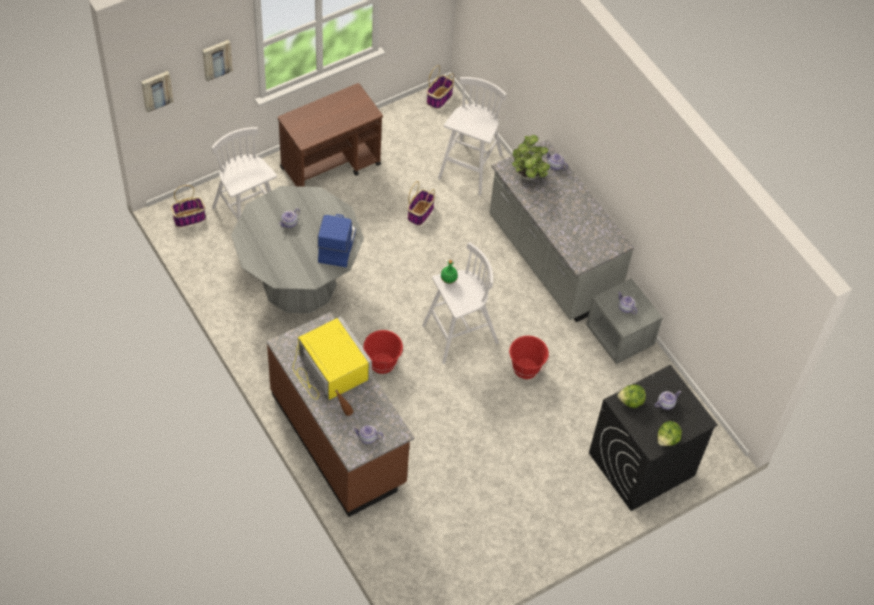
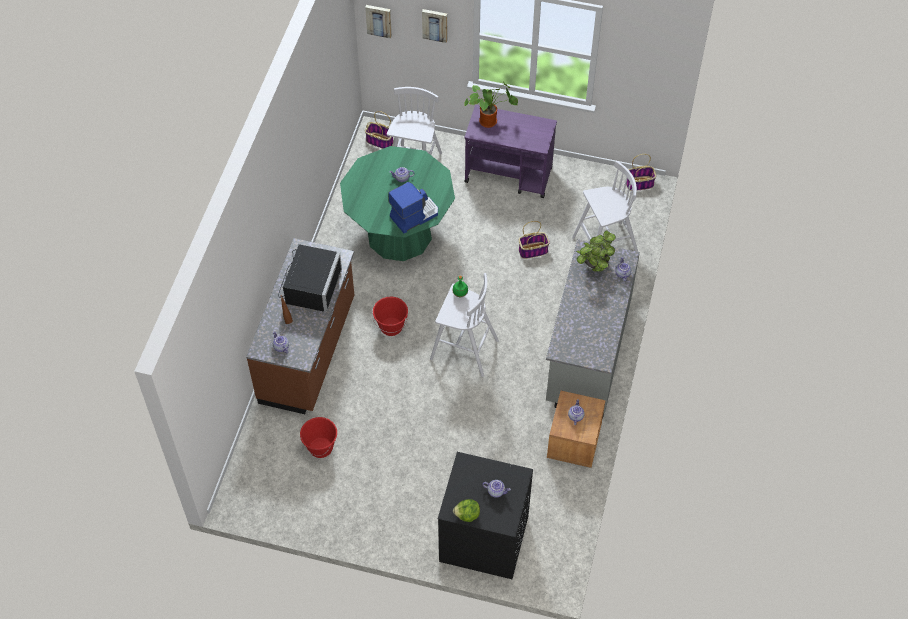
camera: 50 degrees right, 0 degrees up
(299, 283) = (399, 235): grey dining table -> green dining table
(305, 121) = (490, 121): none -> potted plant
(329, 369) = (309, 286): yellow microwave -> black microwave
(331, 166) = (509, 175): brown cart -> purple cart
(525, 369) = (481, 408): red bucket -> red bucket (321, 448)
(620, 336) = (574, 442): grey nightstand -> brown nightstand
(631, 401) = (473, 469): lettuce -> none

